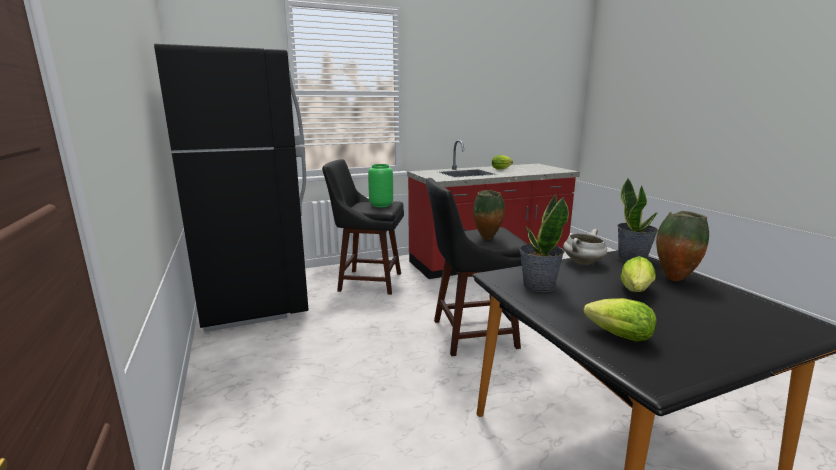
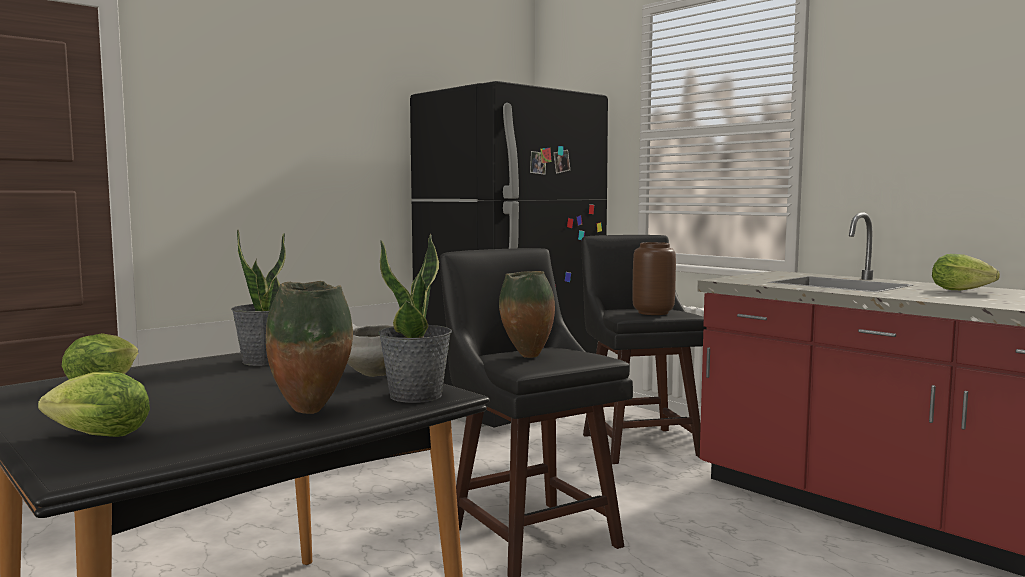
camera: 70 degrees right, 10 degrees down
(381, 205) = (653, 313): green vase -> brown vase
(635, 292) = (245, 393): lettuce -> lettuce (93, 436)

